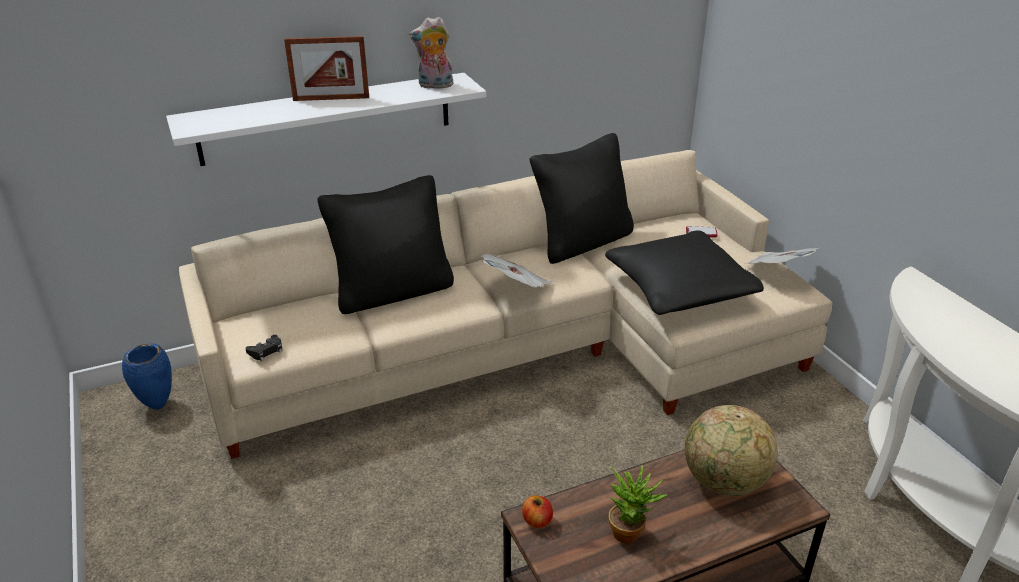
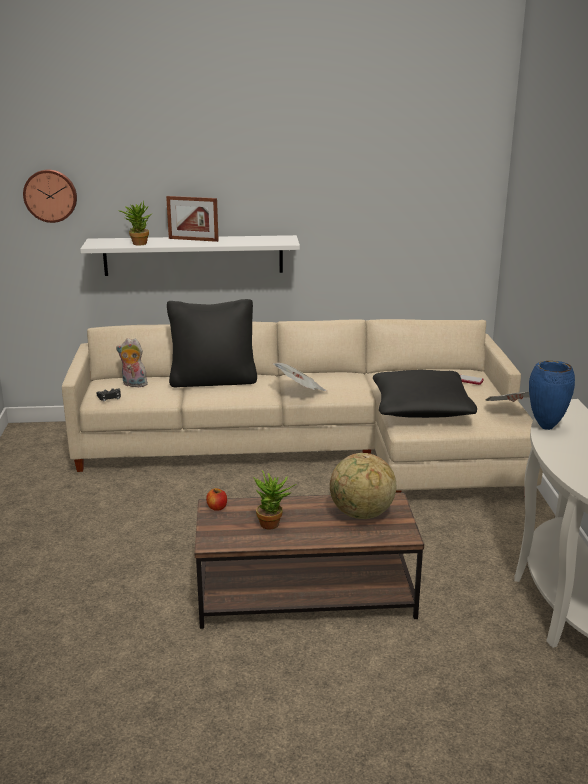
camera: 20 degrees right, 10 degrees down
(98, 57) = (50, 195): none -> wall clock
(157, 406) = (49, 437): blue vase -> blue vase (545, 427)
(255, 116) = (138, 243): none -> potted plant
(434, 86) = (267, 239): plush toy -> plush toy (133, 384)
(582, 242) = (371, 374): black pillow -> none

